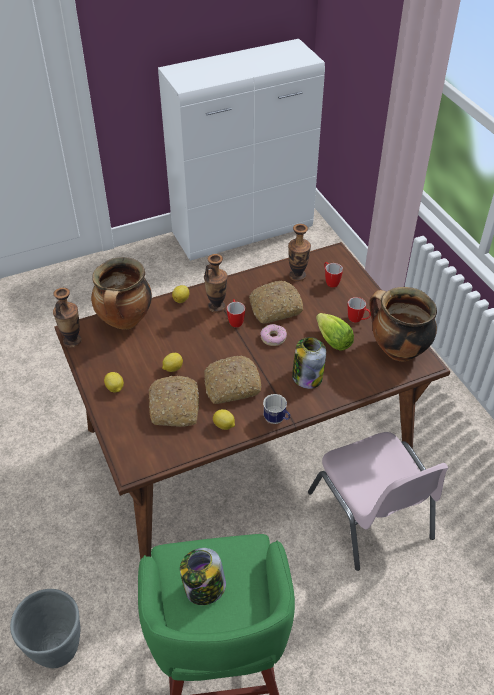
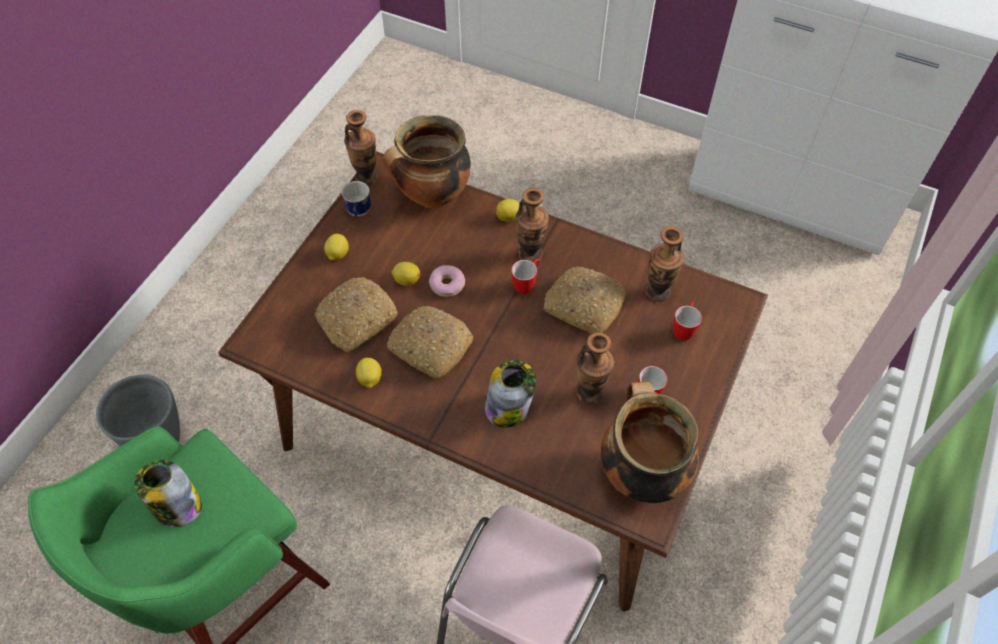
camera: 50 degrees right, 10 degrees up
(273, 338) = (536, 336): donut -> donut (447, 284)
(277, 420) = (420, 421): mug -> mug (358, 213)
(331, 339) = (589, 393): lettuce -> vase

